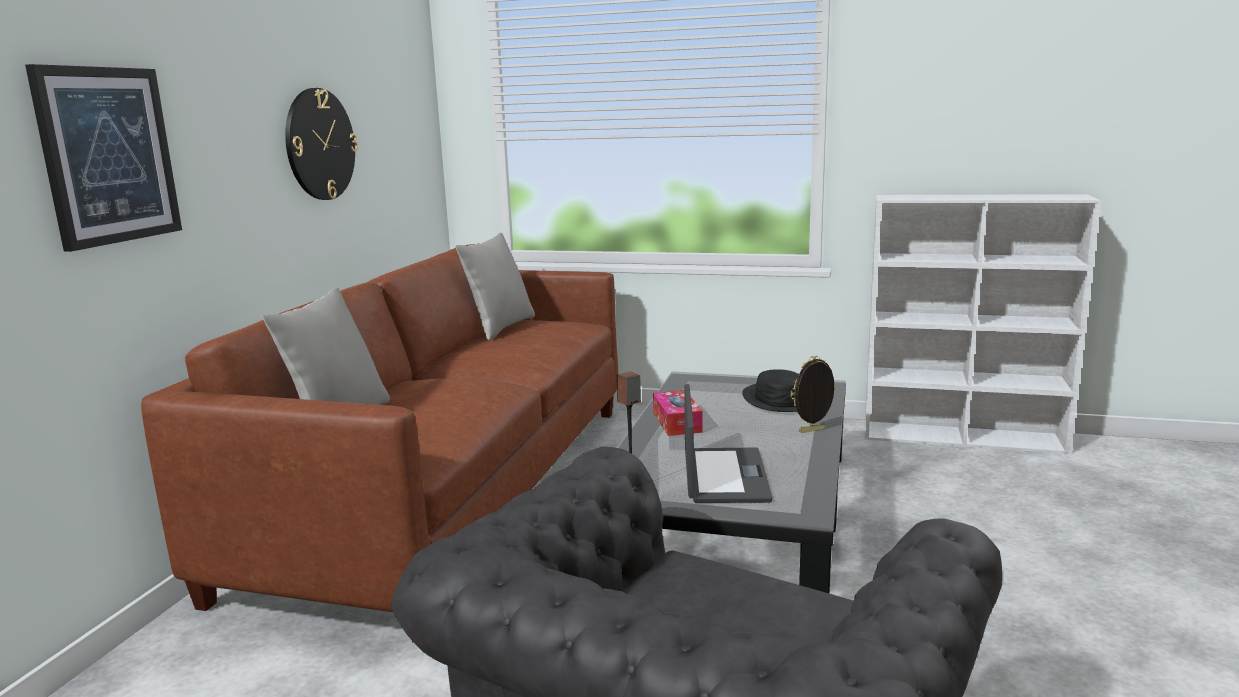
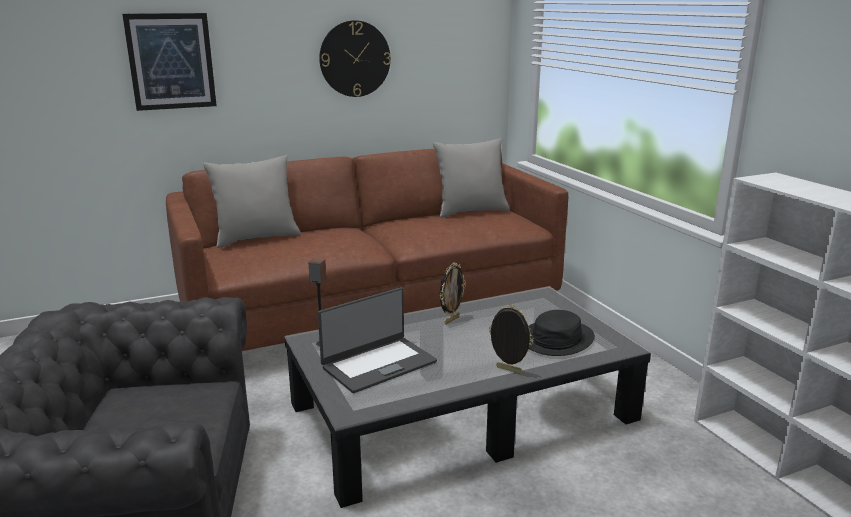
camera: 50 degrees right, 5 degrees up
(677, 422) = (451, 320): tissue box -> picture frame

